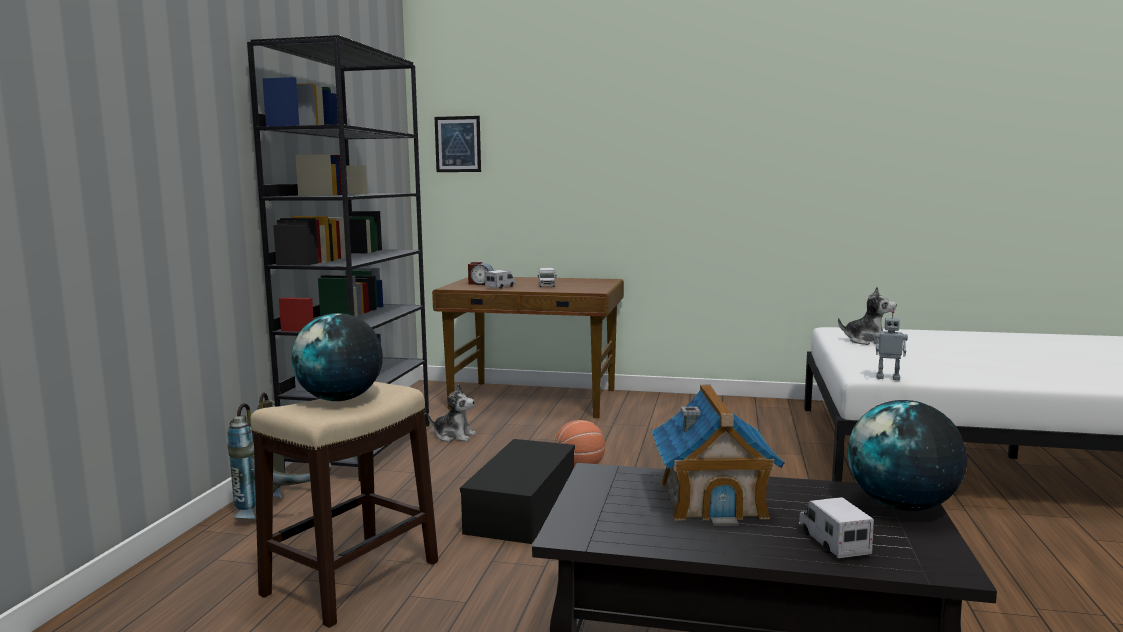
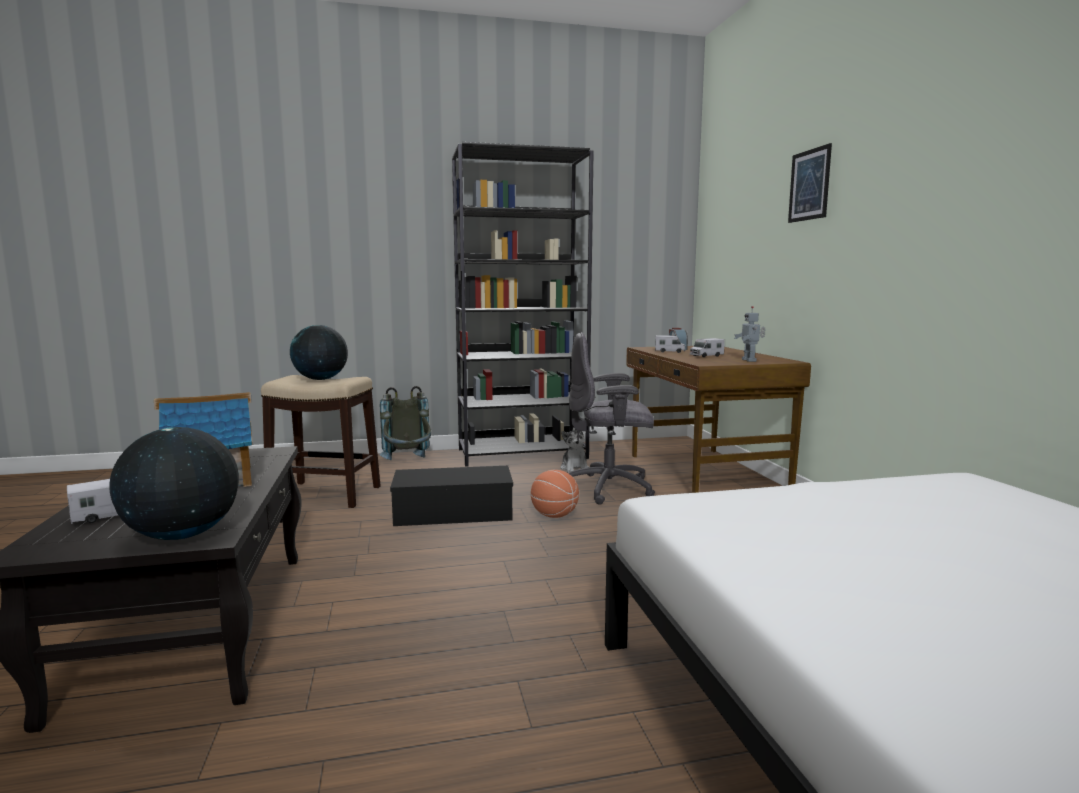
camera: 65 degrees right, 0 degrees up
(458, 144) = (719, 217): picture -> picture (809, 185)
(533, 436) = (610, 489): none -> grey office chair
(867, 341) = (910, 497): plush toy -> none
(888, 378) = (661, 511): toy robot -> toy robot (750, 360)

